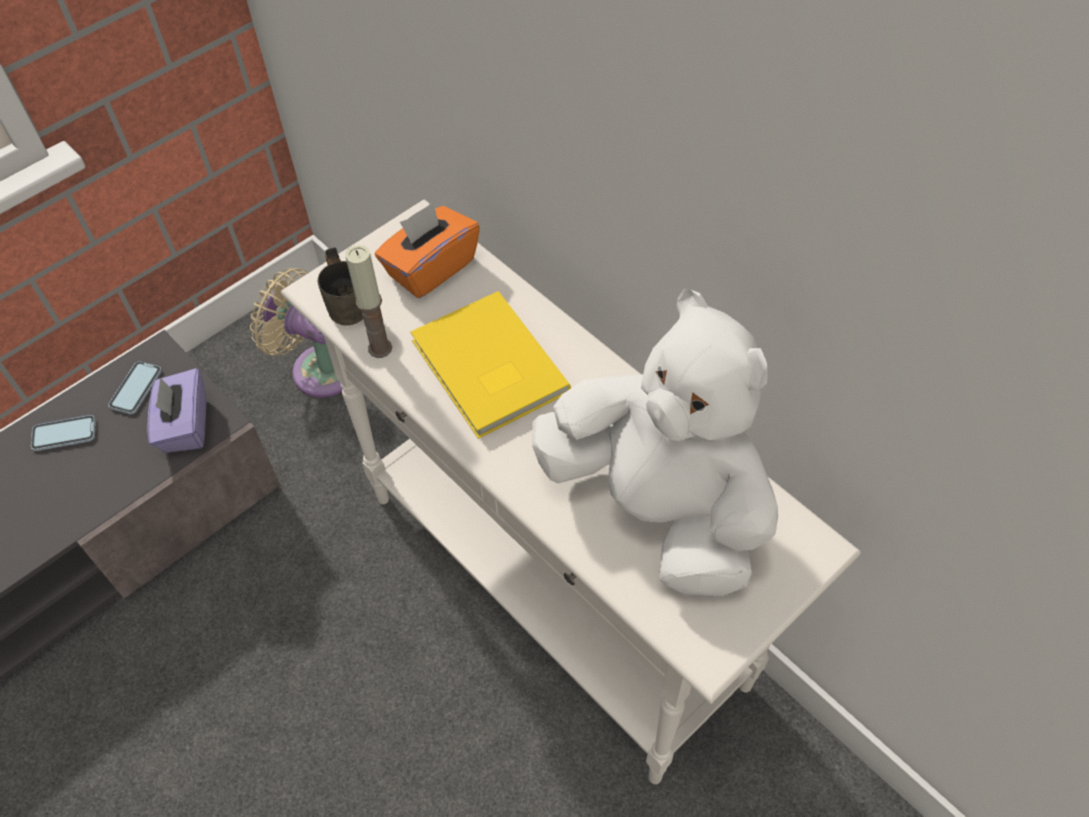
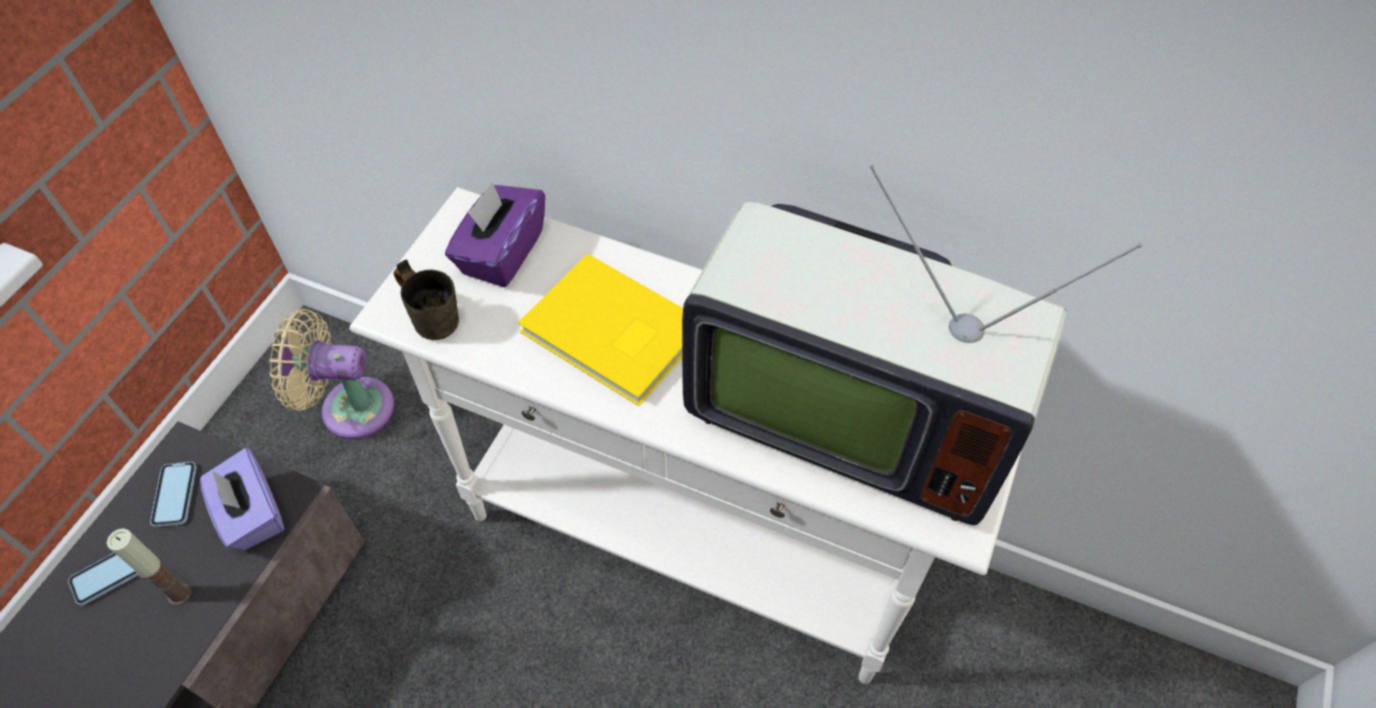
camera: 25 degrees left, 0 degrees up
(380, 348) = (490, 350): candle -> candle (179, 594)
(431, 268) = (501, 253): orange tissue box -> purple tissue box
(658, 508) = (846, 410): white plush toy -> television

